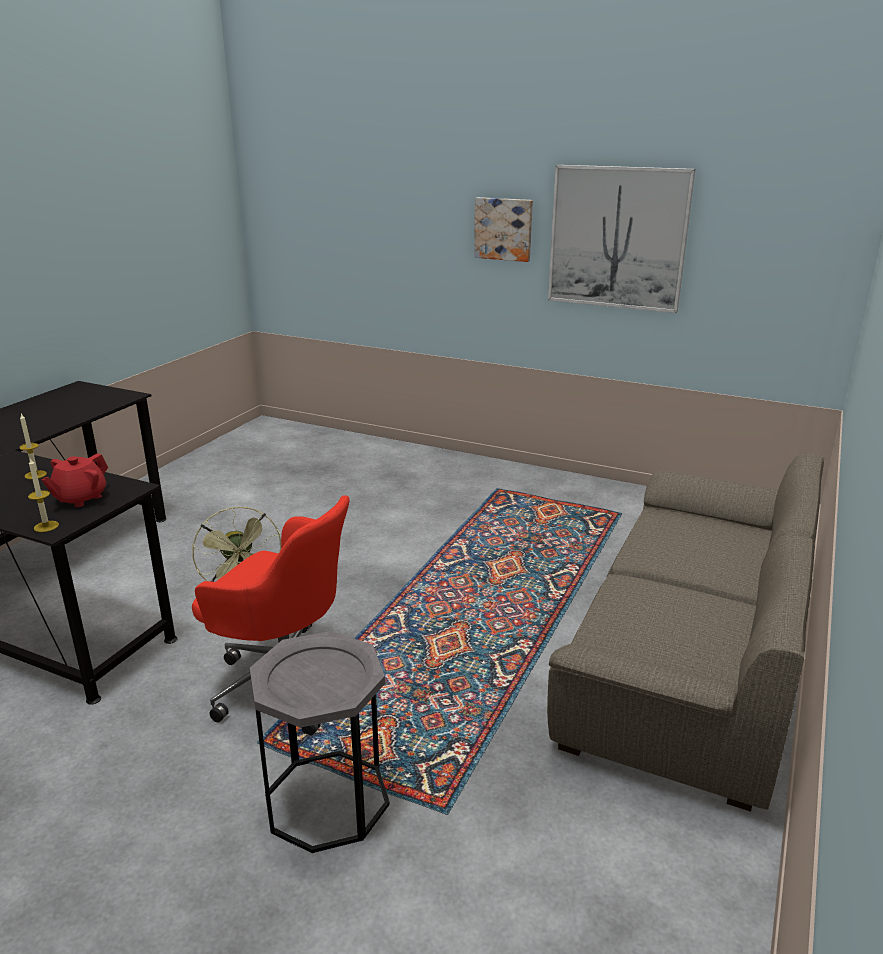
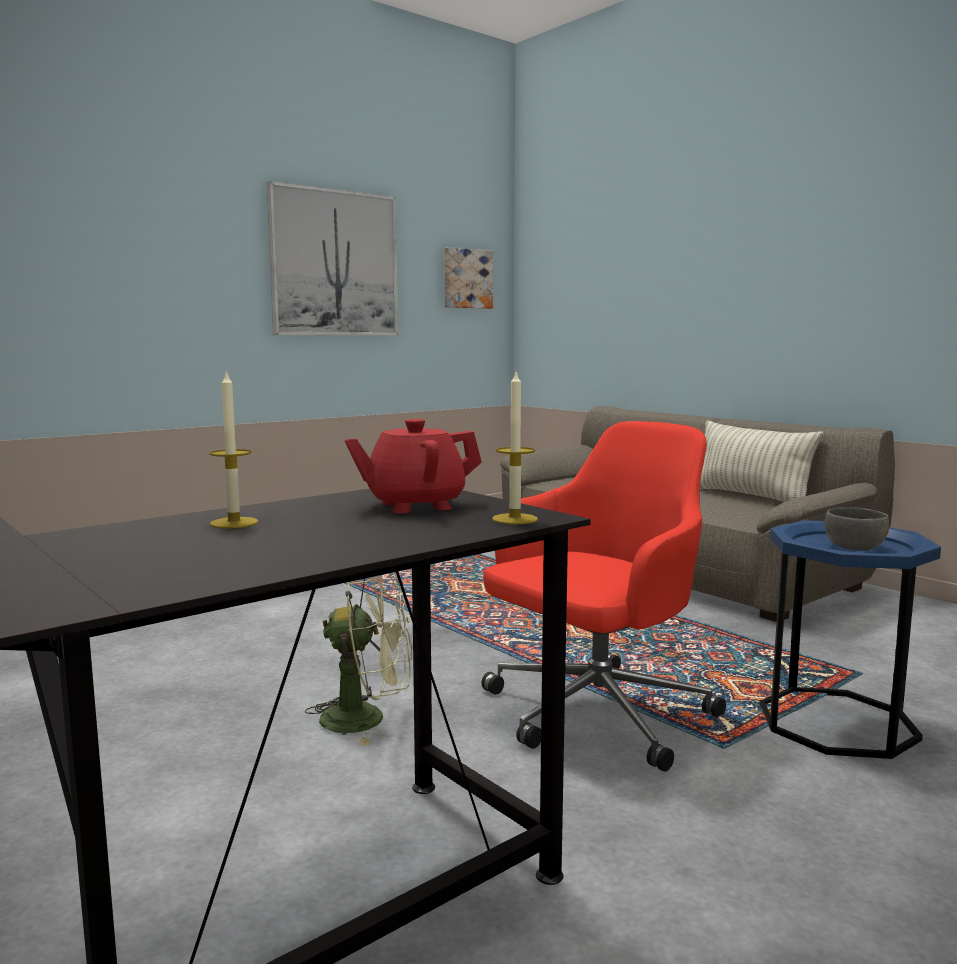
camera: 65 degrees left, 15 degrees down
(80, 498) = (415, 505): red teapot -> red teapot turned 105 degrees clockwise
(312, 680) = (855, 547): none -> grey bowl
(327, 800) = (837, 722): grey side table -> blue side table
(504, 229) = (211, 253): picture -> picture (467, 279)
(736, 635) = (749, 497): none -> pillow

